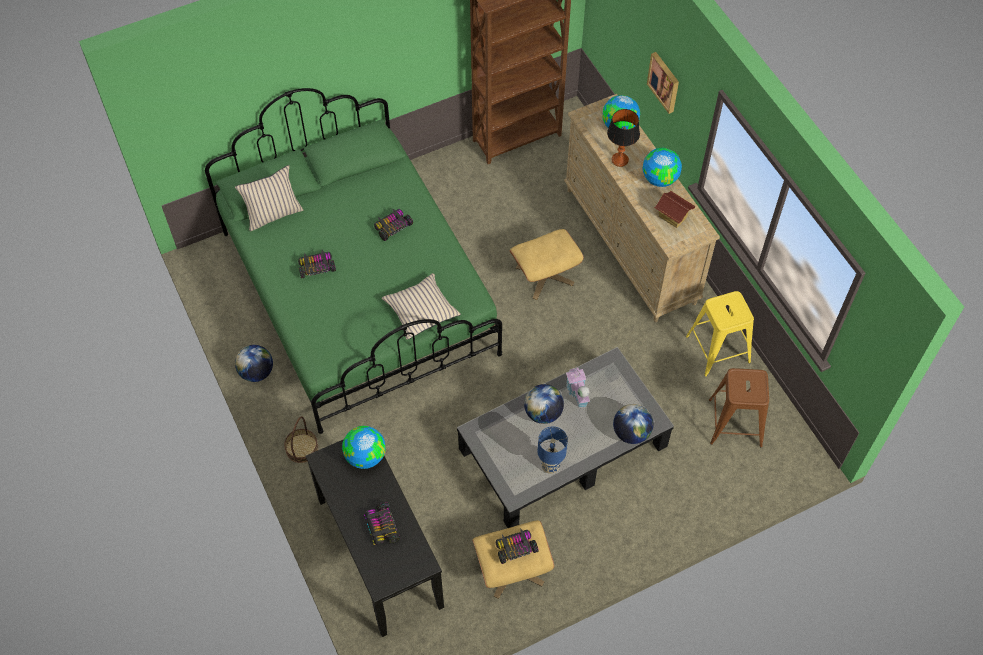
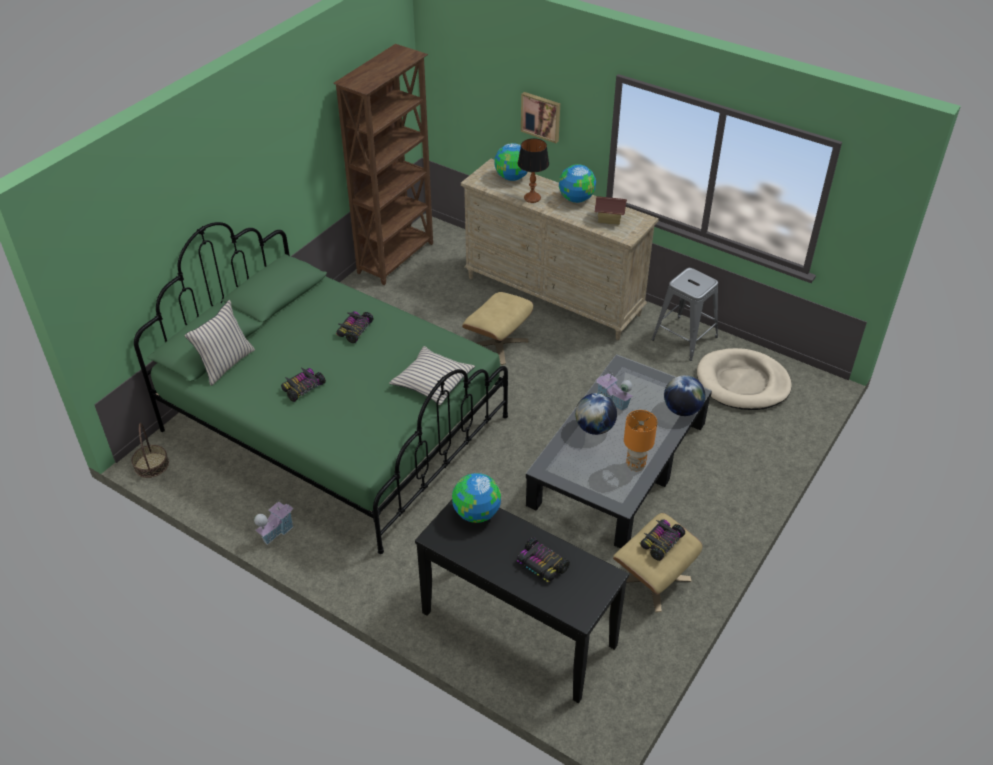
camera: 30 degrees left, 15 degrees down
(256, 372) = (276, 531): globe -> toy house
(302, 448) = (371, 575): basket -> basket (151, 465)
(550, 466) = (635, 465): blue table lamp -> orange table lamp
(717, 349) = (684, 338): yellow stool -> grey stool
(734, 422) = (742, 383): brown stool -> beige dog bed

